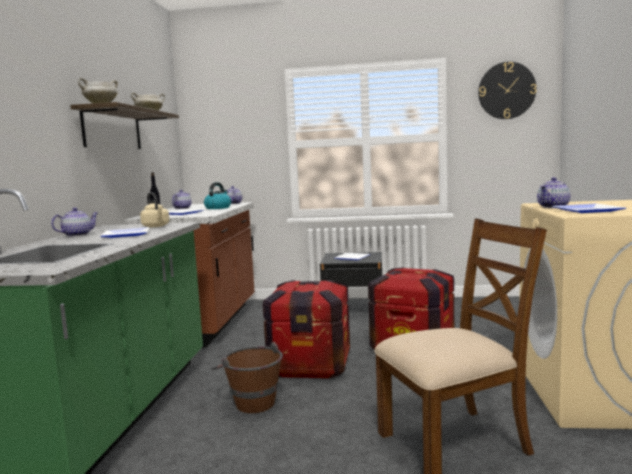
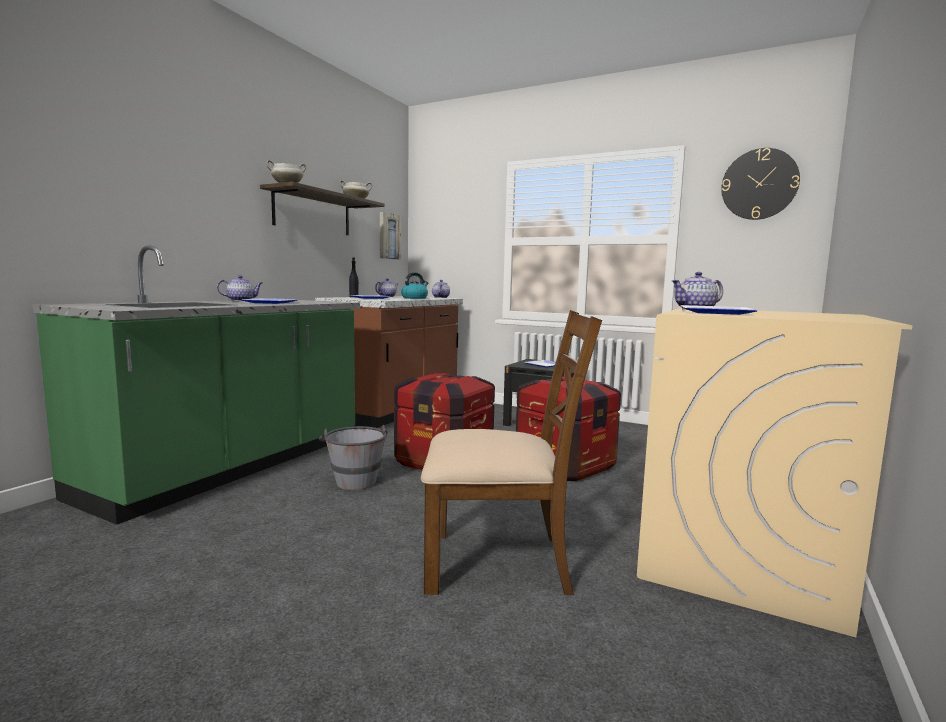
camera: 20 degrees right, 0 degrees up
(156, 226) = (315, 301): beige kettle -> none
(168, 145) = (388, 236): none -> picture
(250, 401) = (355, 479): brown bucket -> grey bucket

